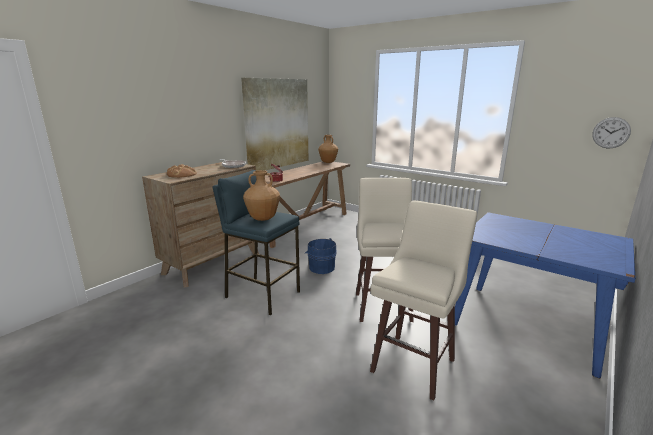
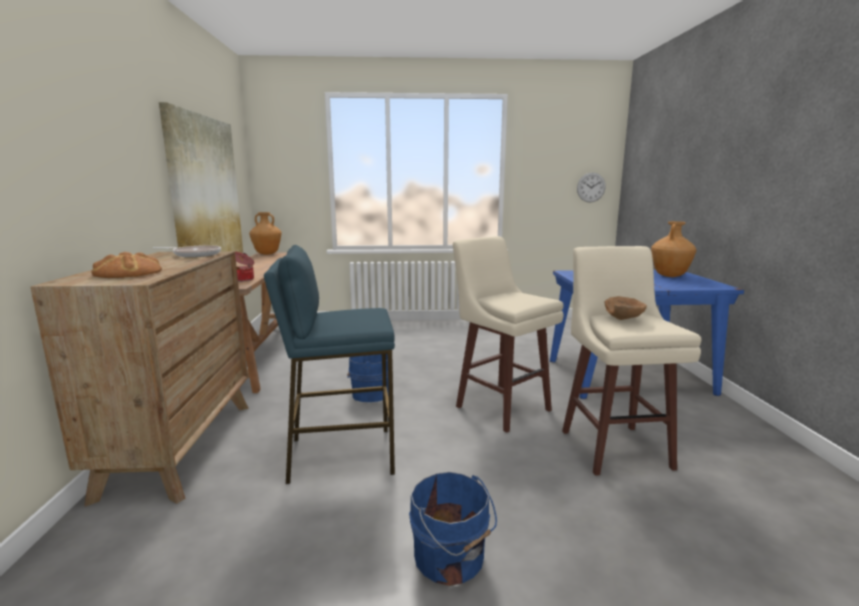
camera: 40 degrees left, 5 degrees down
(236, 364) = (451, 559): none -> blue bucket
(263, 219) = (355, 318): brown vase -> brown vase (669, 276)
(414, 266) = (624, 319): none -> brown bowl

